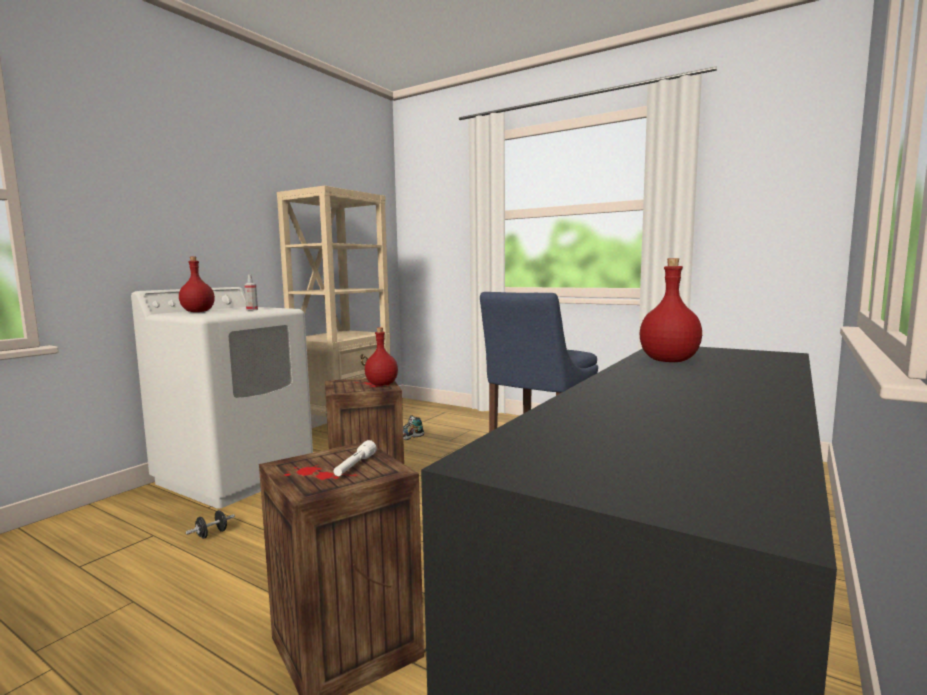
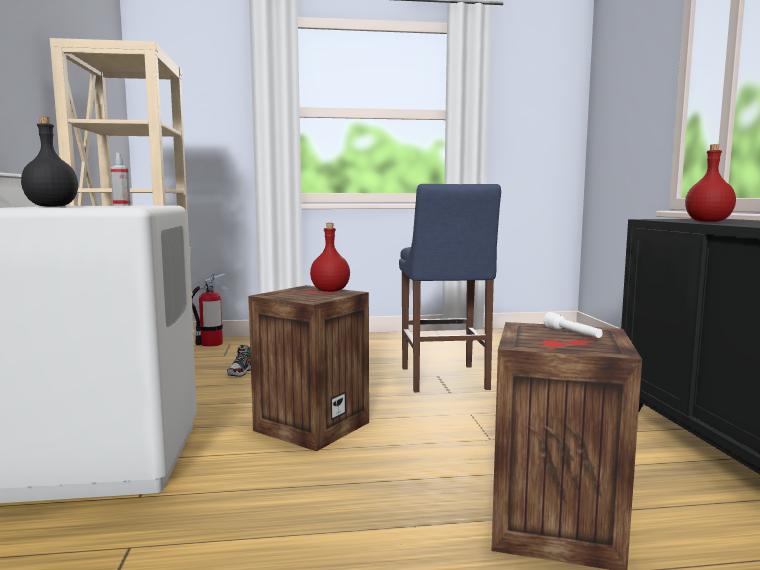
camera: 40 degrees left, 0 degrees up
(197, 312) = (51, 206): red bottle -> black bottle
(212, 534) = (216, 514): black dumbbell -> none
(434, 409) = (211, 344): none -> fire extinguisher

